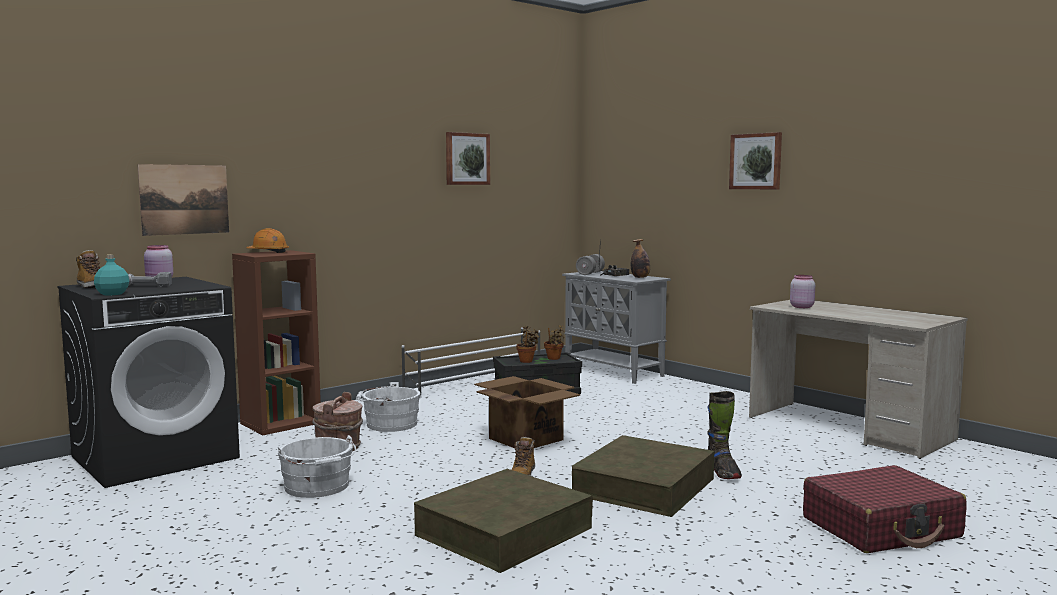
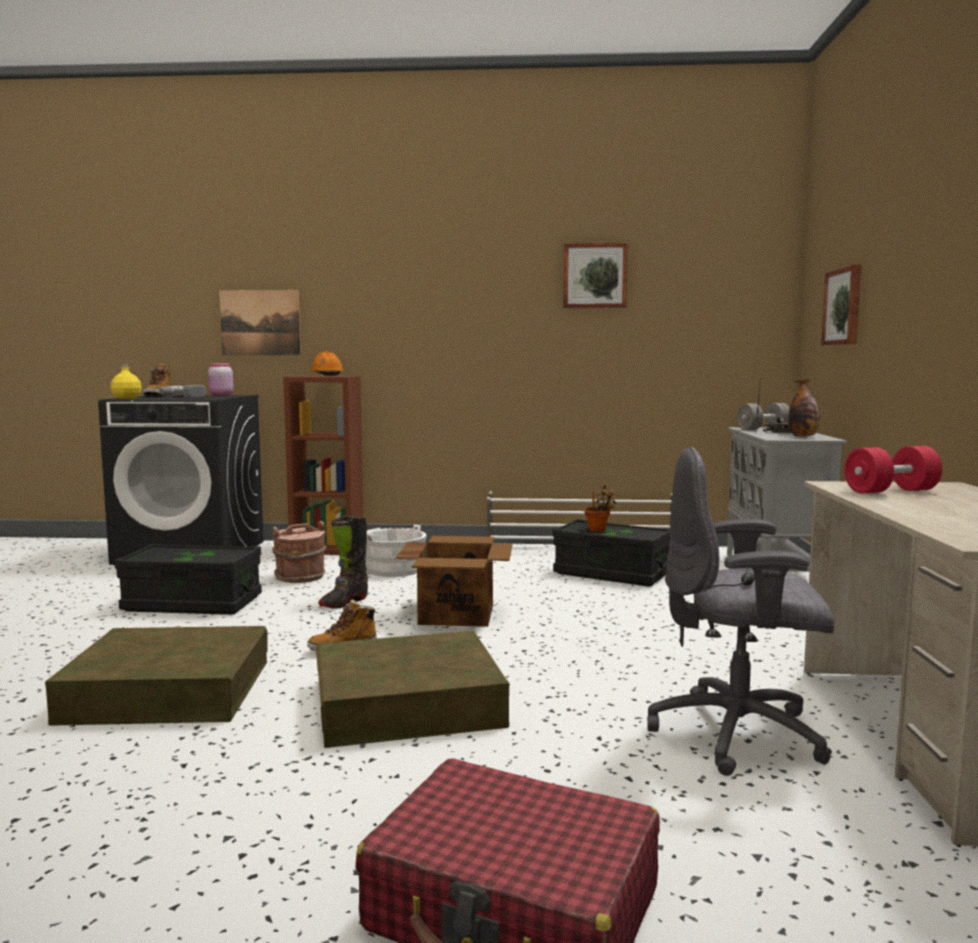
camera: 45 degrees right, 0 degrees up
(113, 294) = (126, 398): turquoise bottle -> yellow bottle
(318, 487) = (192, 603): white bucket -> black storage box
(554, 358) = (637, 533): potted plant -> none
(722, 473) = (542, 725): black boot -> black boot (344, 603)
(756, 161) = (941, 235): picture -> picture (843, 307)
(791, 449) = (739, 735): none -> grey office chair
(801, 307) = (891, 491): pink jar -> red dumbbell

